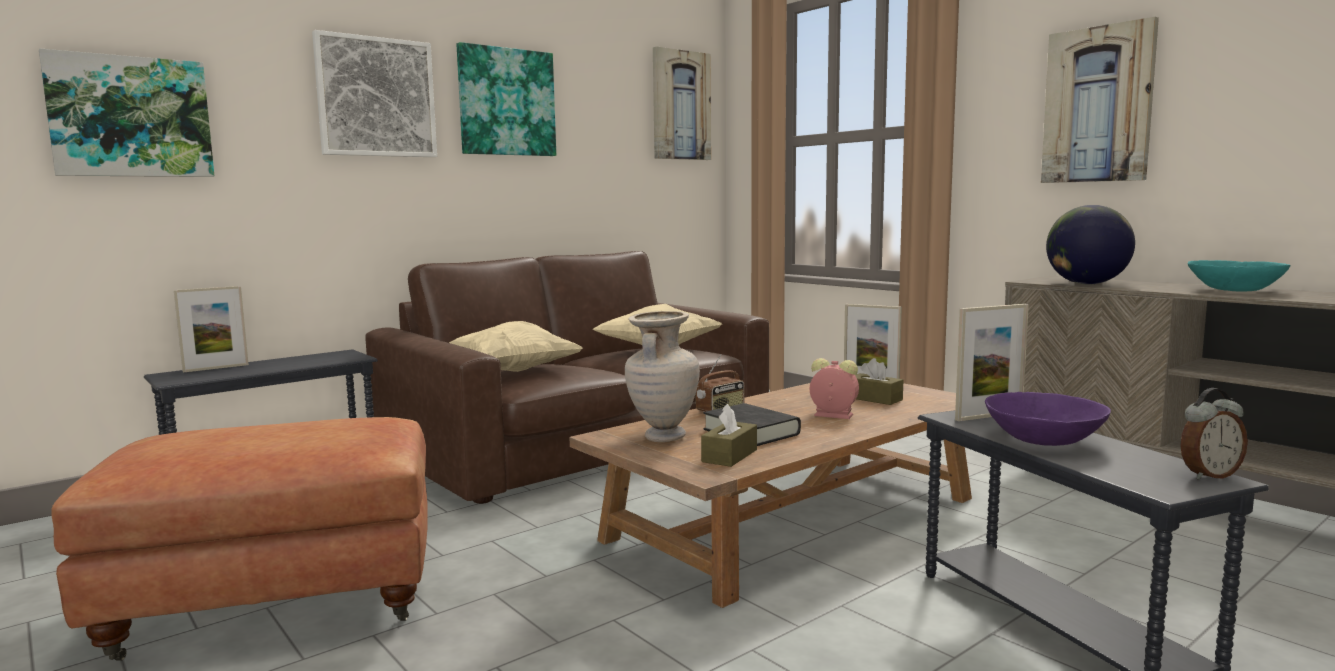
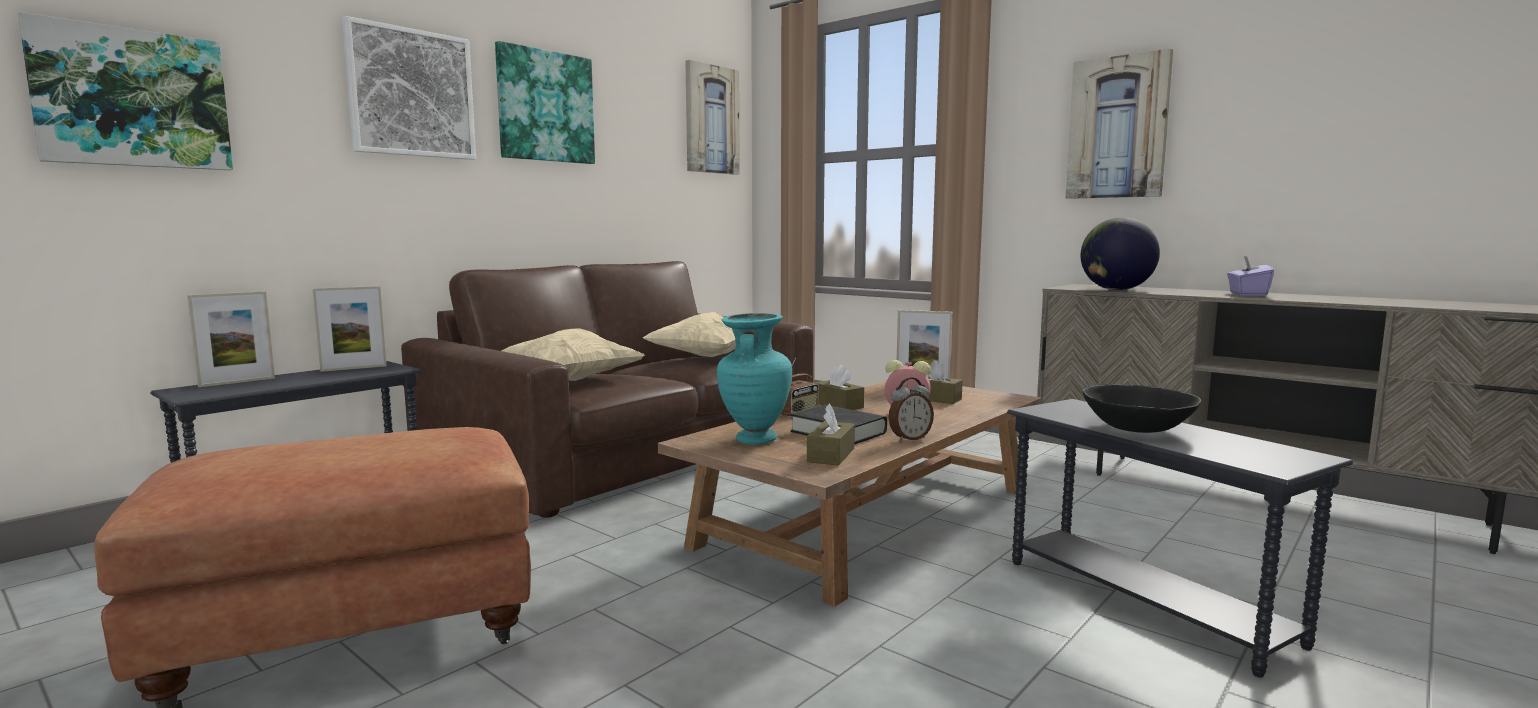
camera: 10 degrees left, 0 degrees up
(663, 437) = (754, 440): beige vase -> turquoise vase
(768, 403) = (838, 405): none -> brown tissue box
(989, 416) = (1072, 409): picture frame -> picture frame (354, 368)
(1044, 441) = (1137, 429): purple bowl -> black bowl
(1208, 475) = (1299, 453): alarm clock -> alarm clock (909, 438)
(1234, 290) = (1247, 294): turquoise bowl -> purple tissue box

